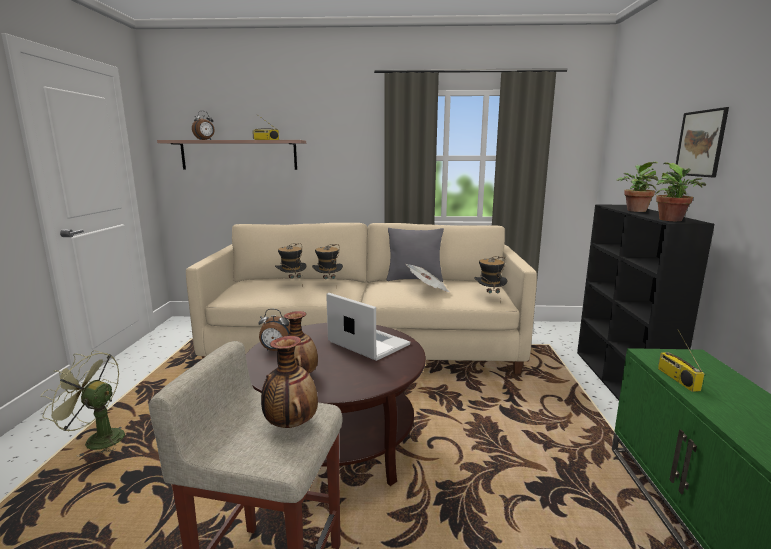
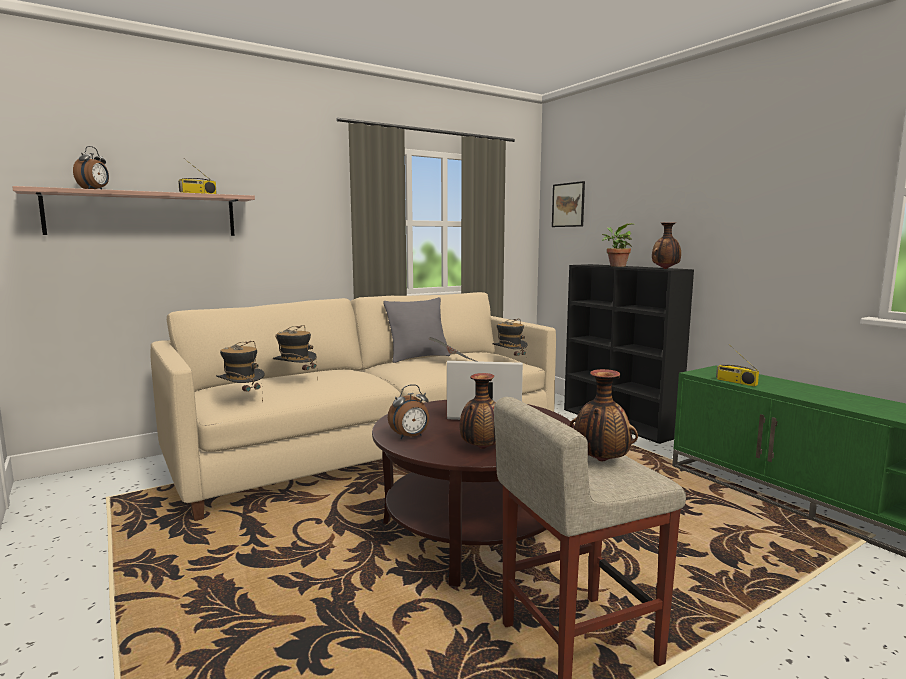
camera: 35 degrees left, 5 degrees down
(97, 440) = (161, 642): green fan -> none
(328, 284) = (341, 374): hat -> hat (242, 400)
(672, 220) = (665, 269): potted plant -> vase
(700, 143) = (663, 208): picture -> picture (568, 205)

